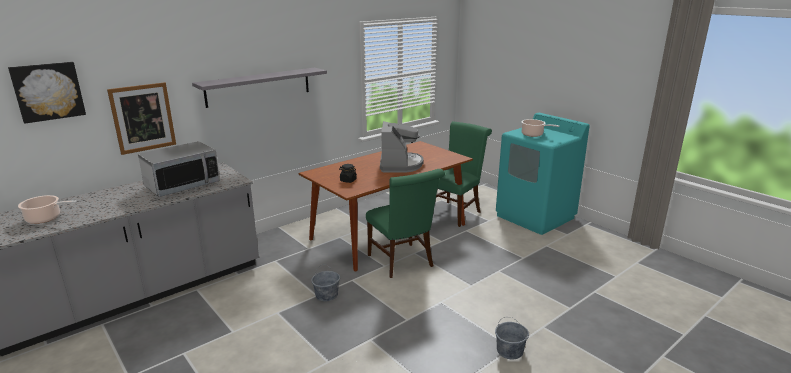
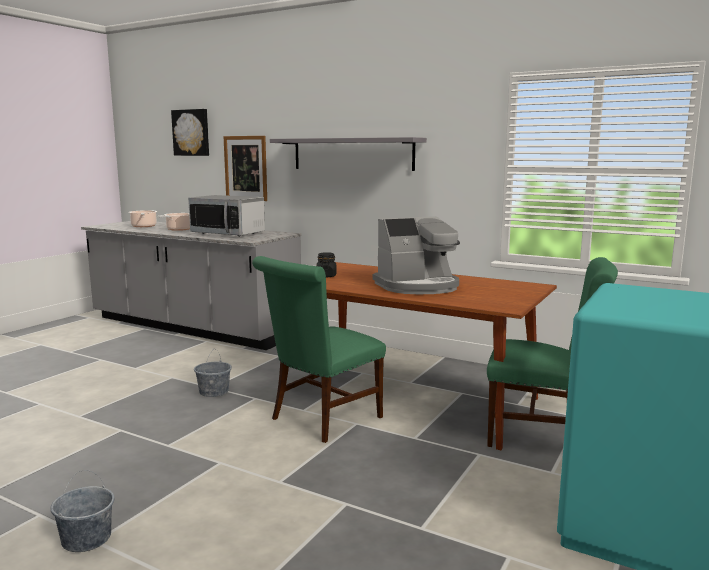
camera: 70 degrees right, 10 degrees down
(533, 134) = (640, 298): cooking pot -> cooking pot (178, 229)

